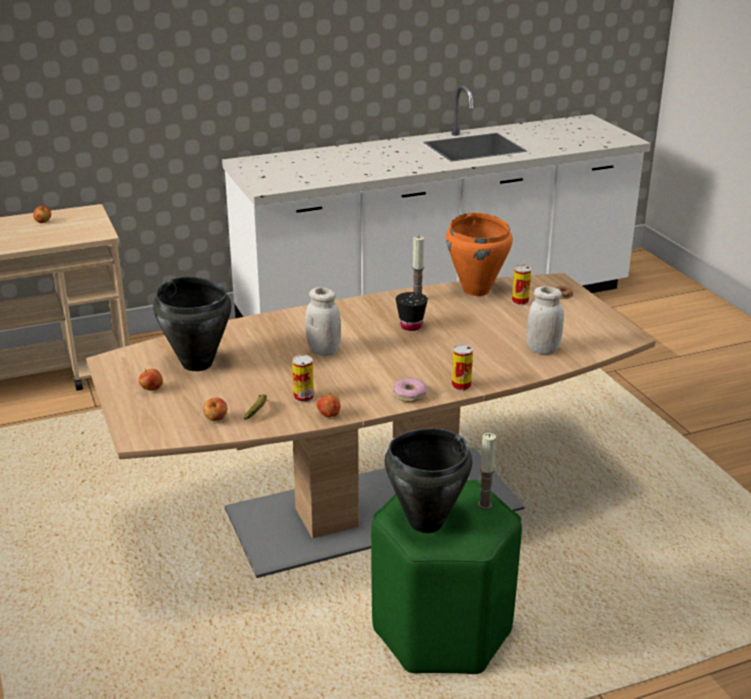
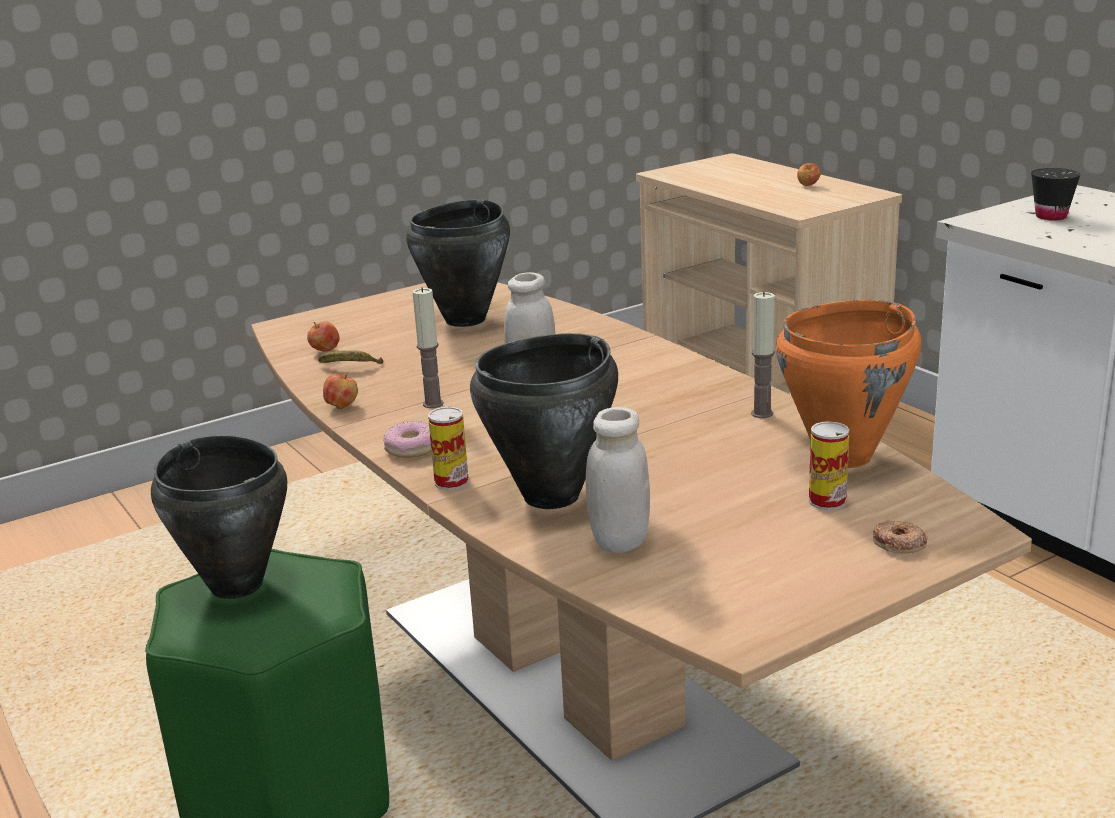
camera: 80 degrees right, 5 degrees down
(151, 389) = (393, 311): apple -> none
(303, 397) = (390, 385): can -> none
(411, 326) = (650, 421): black cup -> black cup (1051, 217)
(485, 504) = (283, 629): candle -> candle (433, 404)
(490, 360) = (553, 496): none -> black cooking pot

